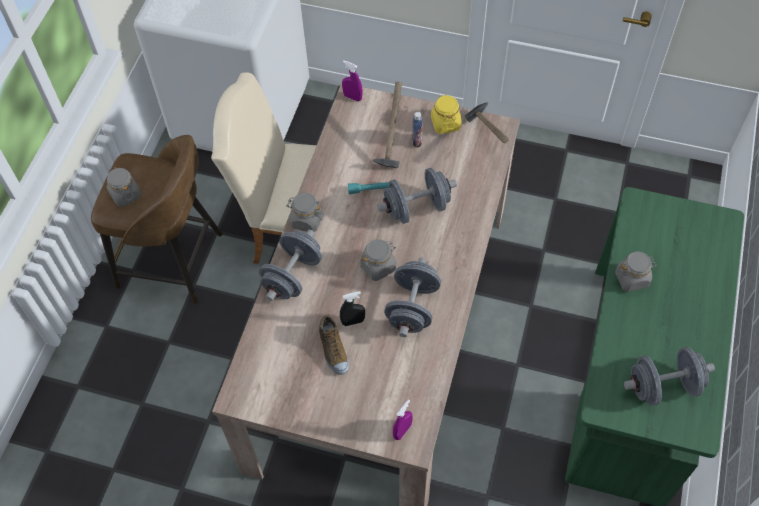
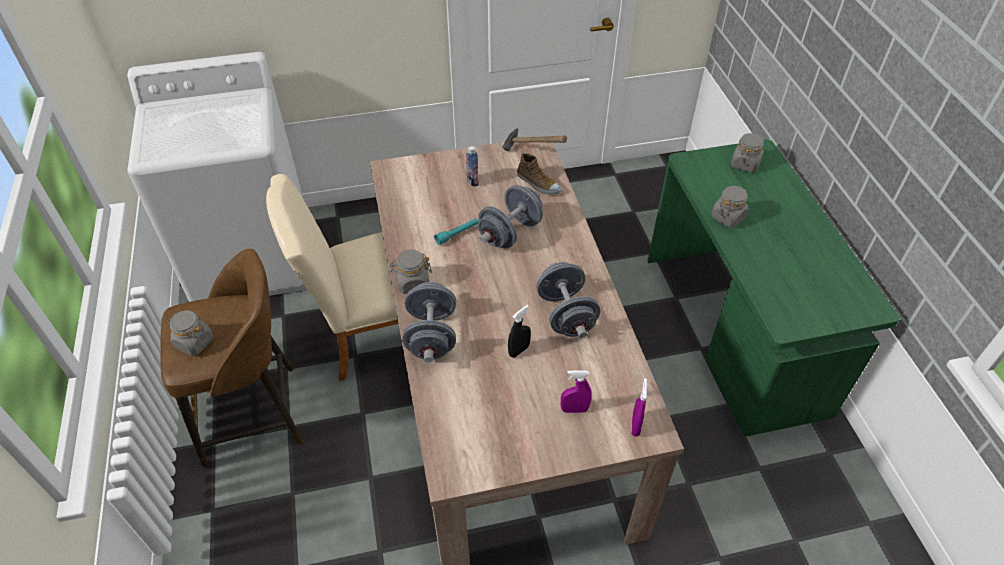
camera: 30 degrees left, 10 degrees down
(333, 350) = (517, 384): shoe -> shoe (538, 184)
(352, 97) = (388, 168): purple spray bottle -> purple spray bottle (574, 409)
(378, 267) = (509, 294): grey jar -> grey jar (745, 164)
(391, 144) = (450, 192): hammer -> none
(445, 123) = (488, 159): yellow jar -> none
(663, 386) = (818, 286): grey dumbbell -> none

